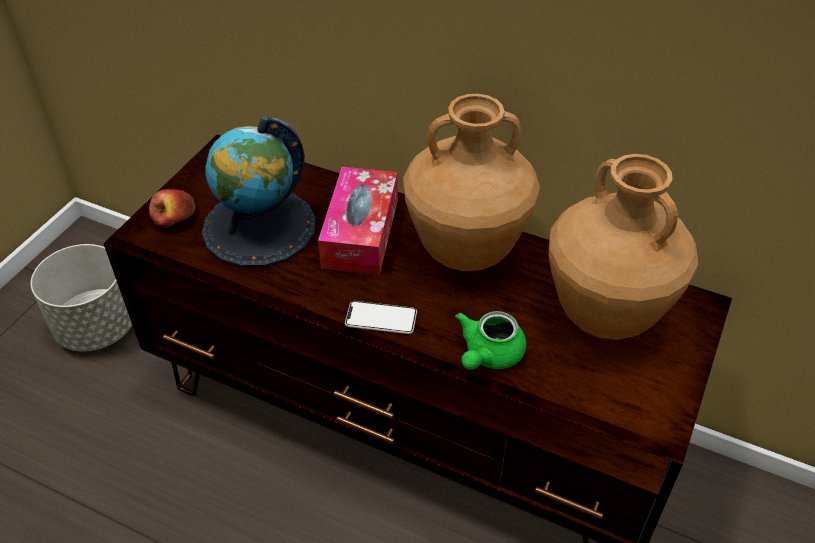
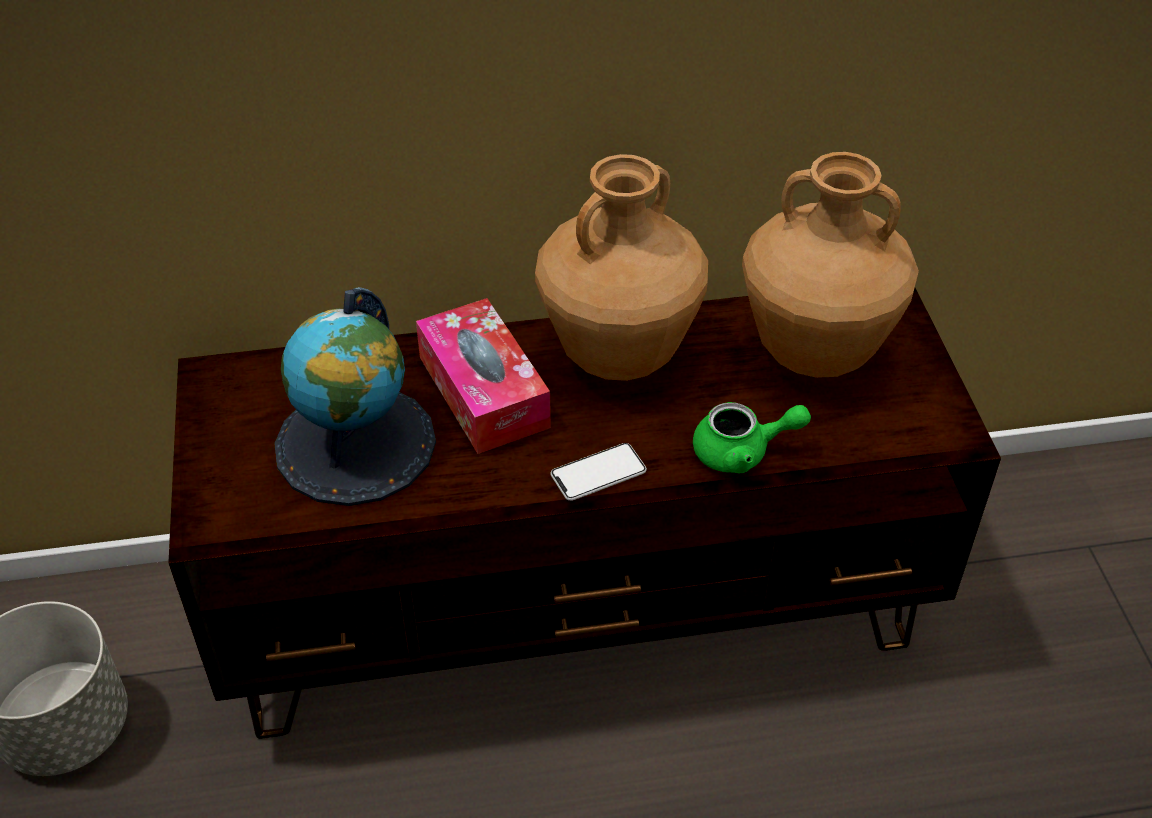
camera: 35 degrees left, 0 degrees up
(174, 217) = (232, 485): apple -> none
(488, 355) = (742, 452): green teapot -> green teapot turned 90 degrees counterclockwise

